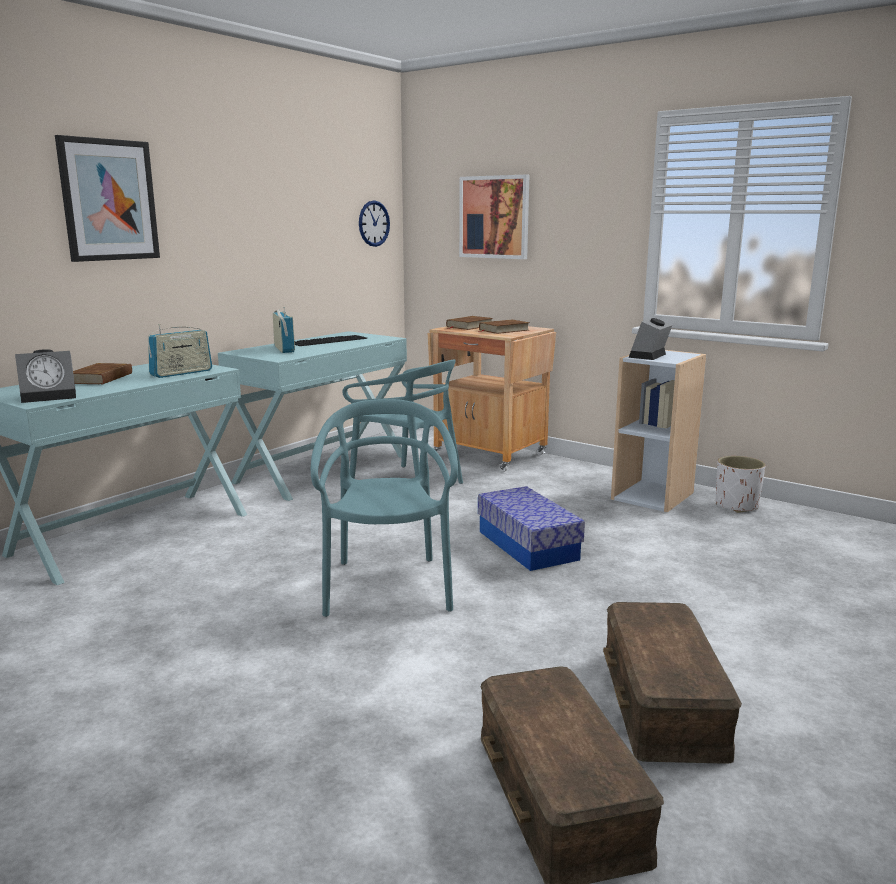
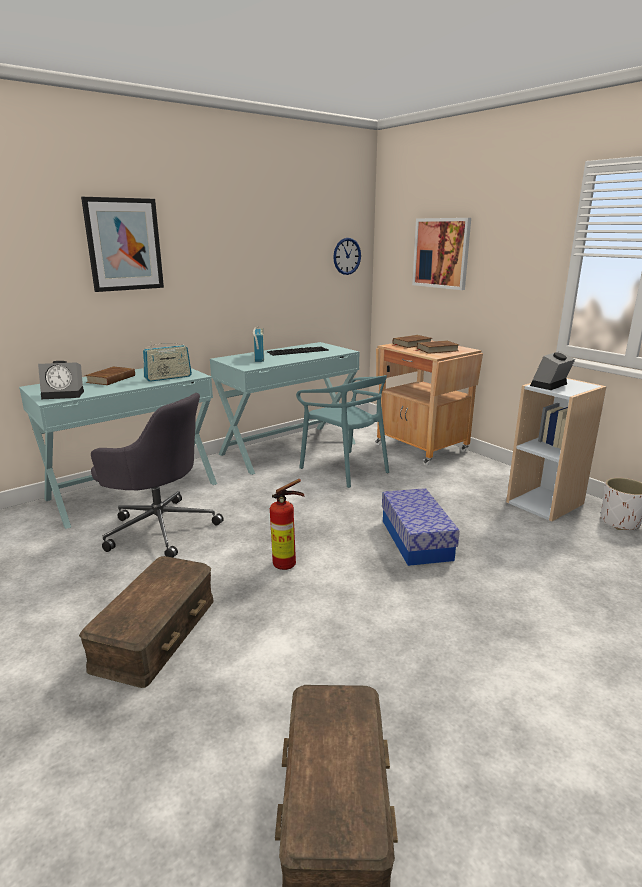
camera: 15 degrees right, 5 degrees up
(195, 569) = (160, 528): none -> grey office chair
(387, 587) = (288, 564): turquoise chair -> fire extinguisher
(664, 701) = (469, 725): brown storage box -> brown storage box (156, 633)

